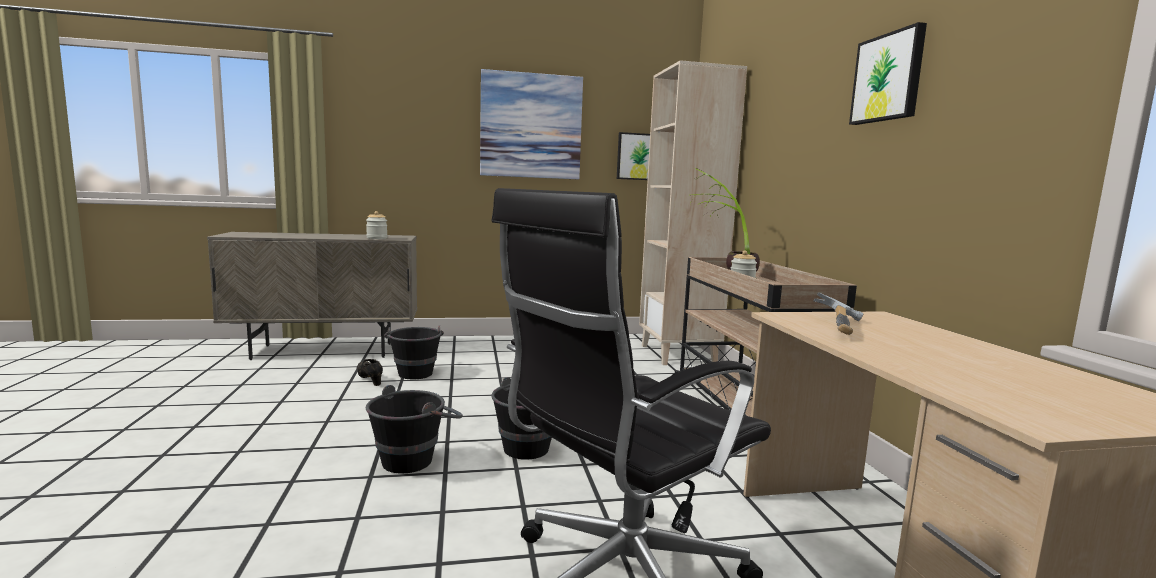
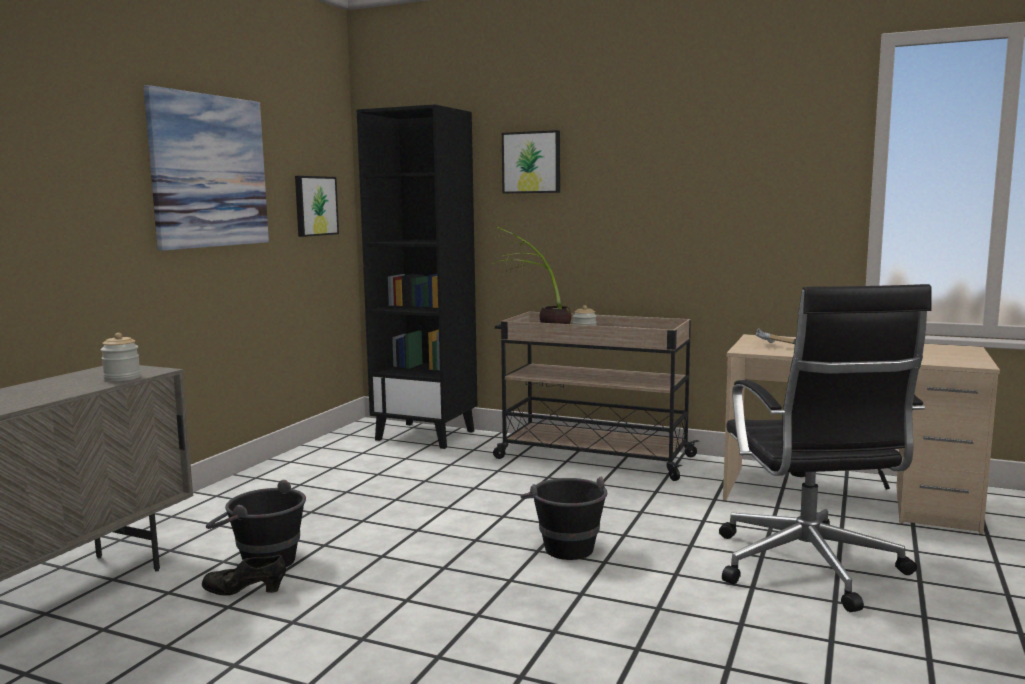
camera: 55 degrees left, 0 degrees up
(416, 457) = (533, 601): black bucket -> none
(678, 354) = (426, 435): beige bookcase -> black bookcase
(888, 78) = (686, 155): picture -> picture (531, 162)

